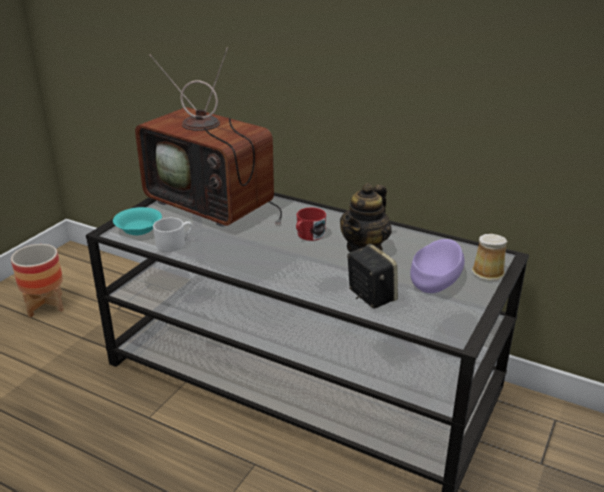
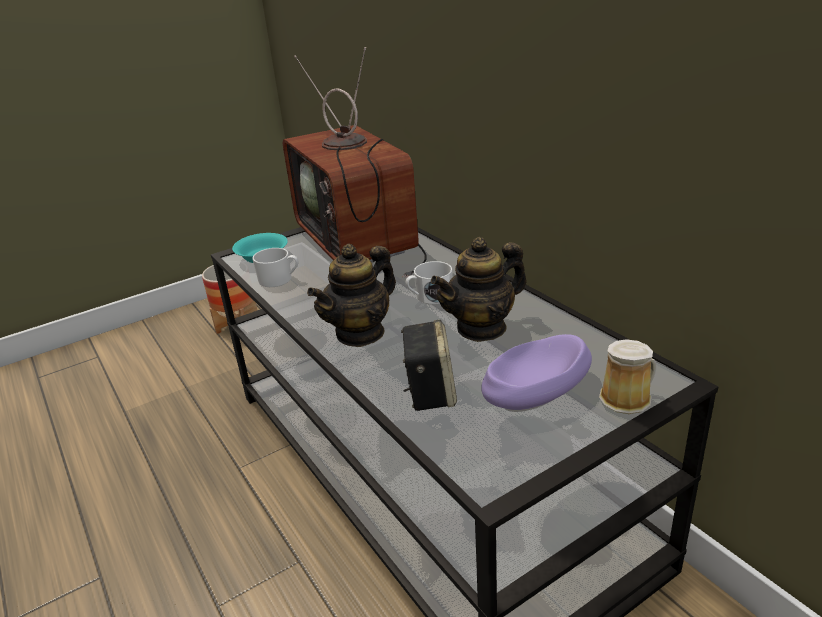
camera: 30 degrees right, 0 degrees up
(283, 269) = (360, 333): none -> teapot
(308, 235) = (429, 297): red mug -> white mug

